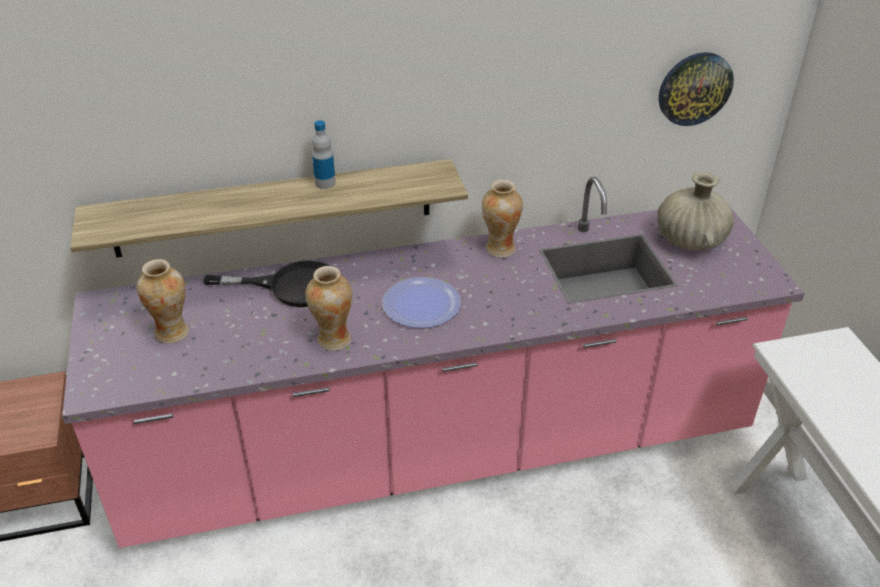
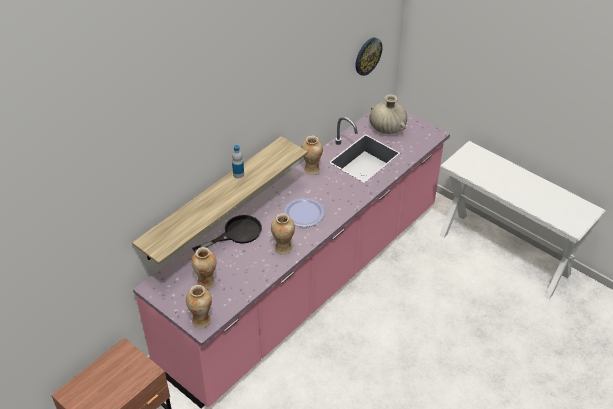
camera: 35 degrees left, 5 degrees up
(101, 383) = (201, 320): none -> vase

